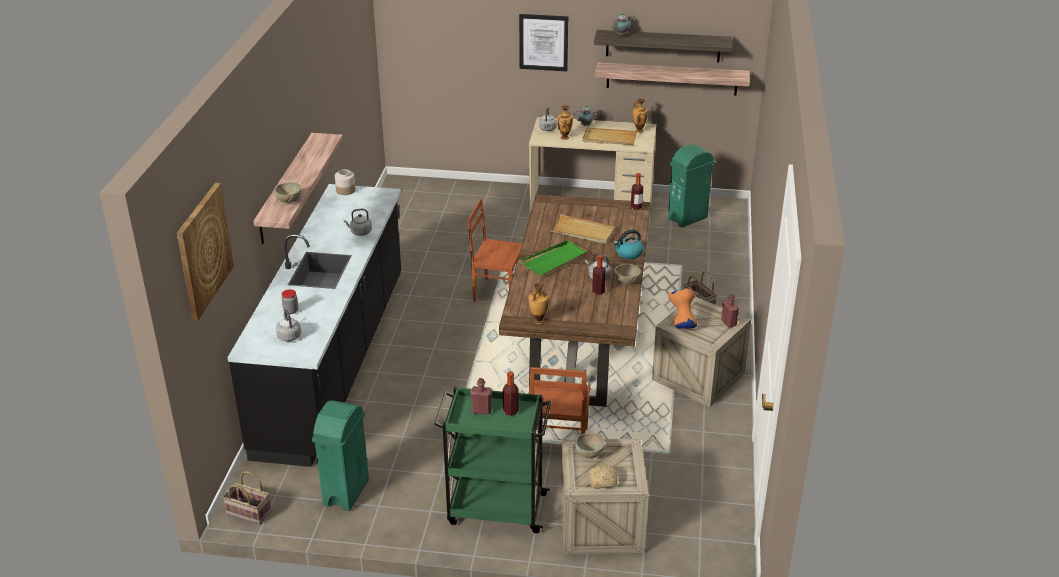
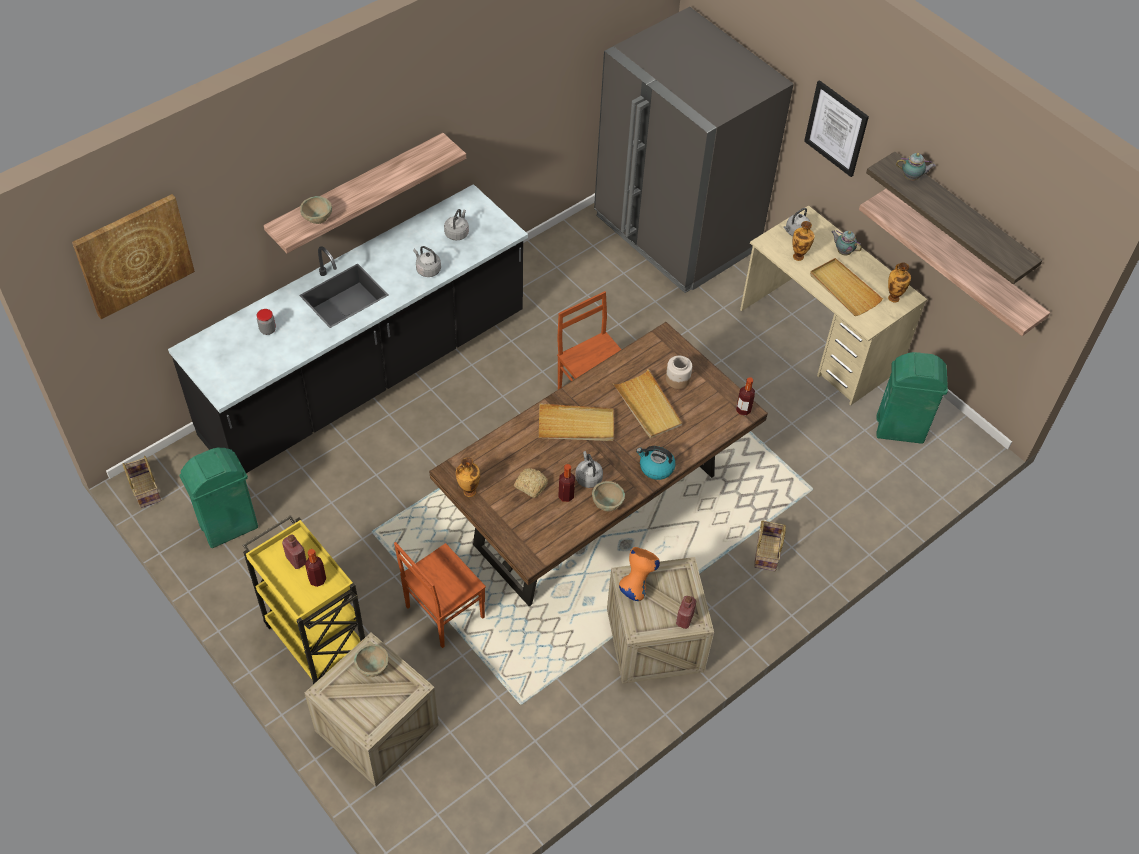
camera: 40 degrees right, 20 degrees up
(289, 336) = (235, 359): grey kettle -> grey kettle (457, 233)
(345, 190) = (477, 203): jar -> jar (677, 379)
(441, 199) = (676, 233): none -> grey fridge
(495, 509) = (316, 639): green cart -> yellow cart
(555, 260) = (576, 425): green tray -> beige tray
(601, 481) = (347, 704): bread -> bread (530, 485)

